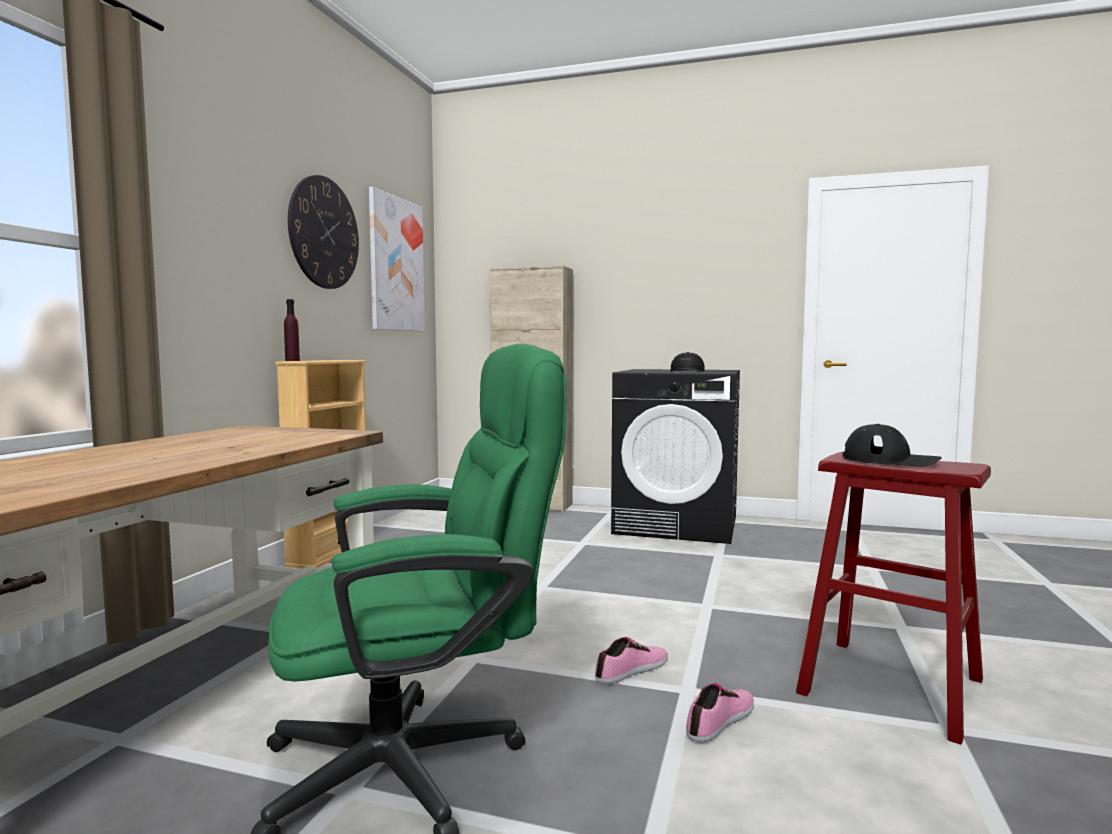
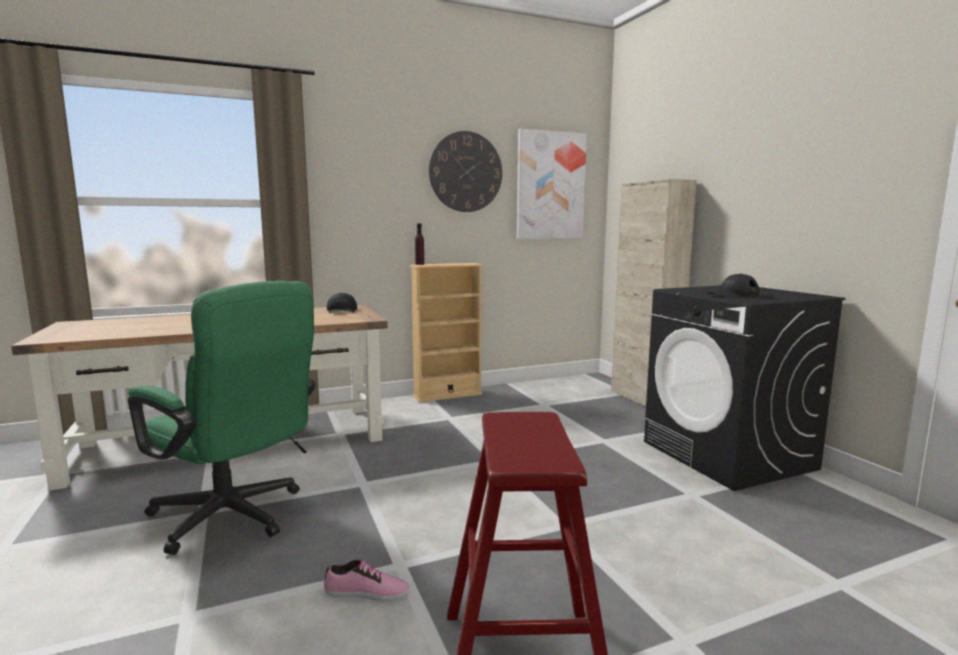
camera: 50 degrees right, 5 degrees up
(632, 670) = (406, 535): shoe -> none
(890, 460) = (523, 432): black cap -> black cap (342, 310)

